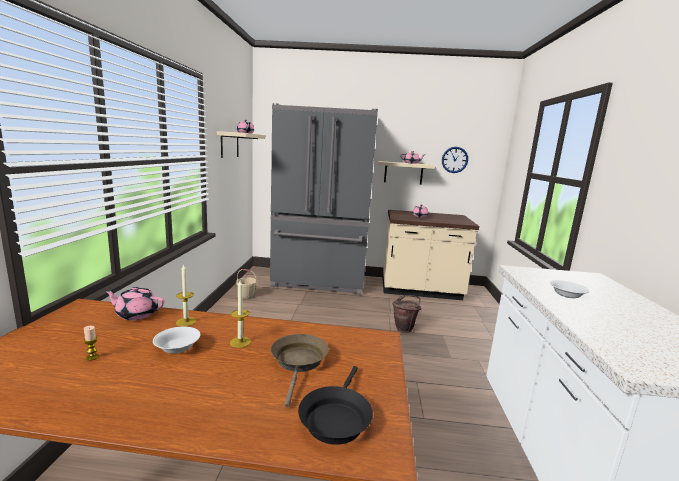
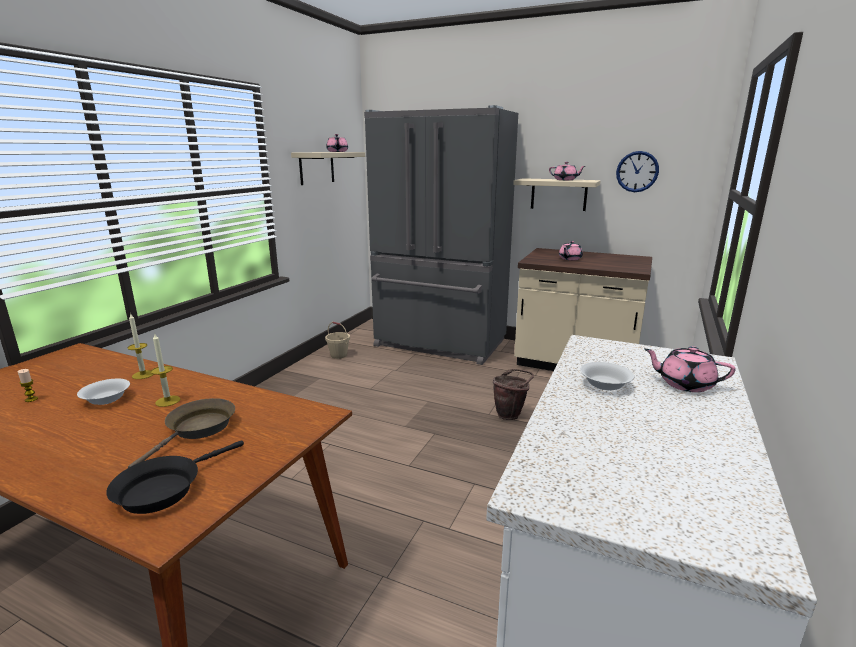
camera: 20 degrees right, 5 degrees up
(136, 314) = (109, 363): pink teapot -> pink teapot (684, 384)

